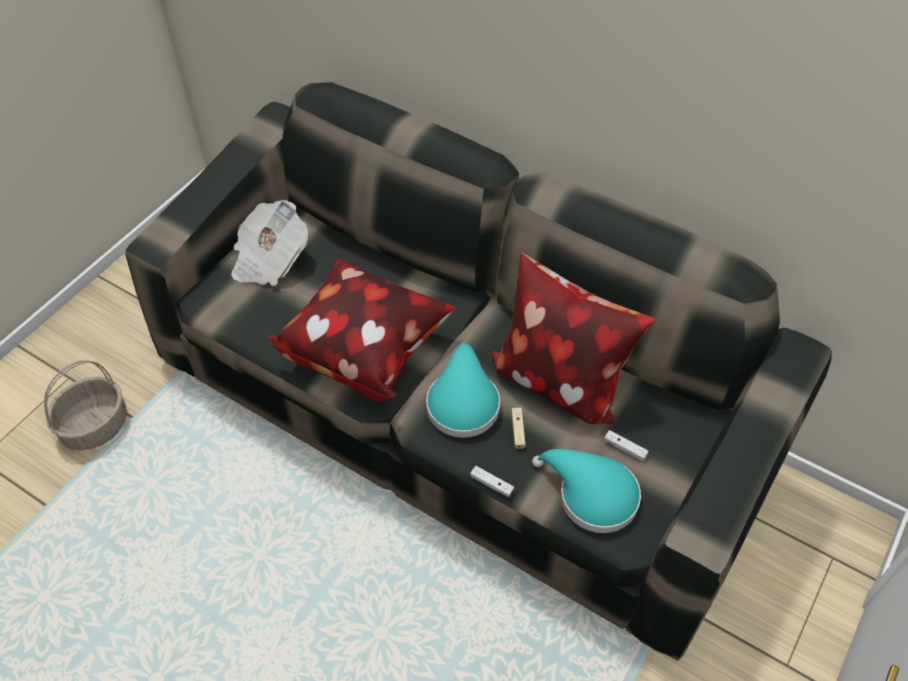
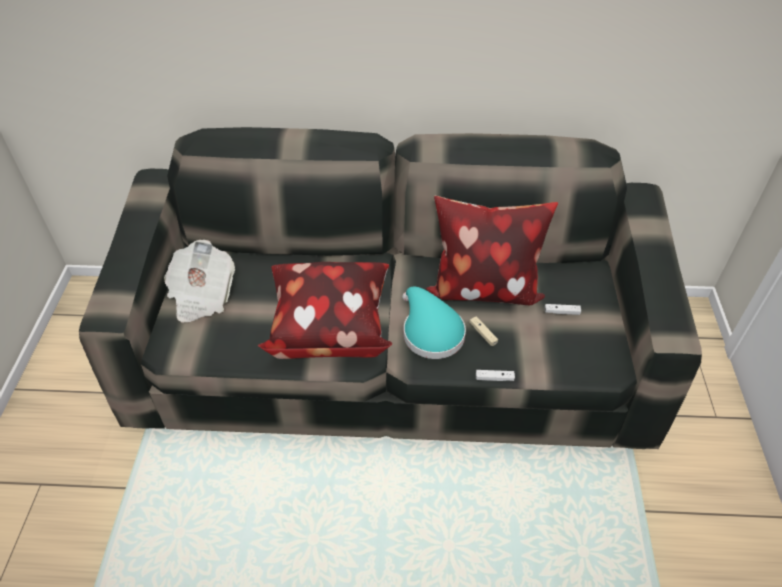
camera: 30 degrees left, 5 degrees down
(95, 425) = (94, 511): basket -> none
(591, 495) = (565, 352): turquoise hat -> none

